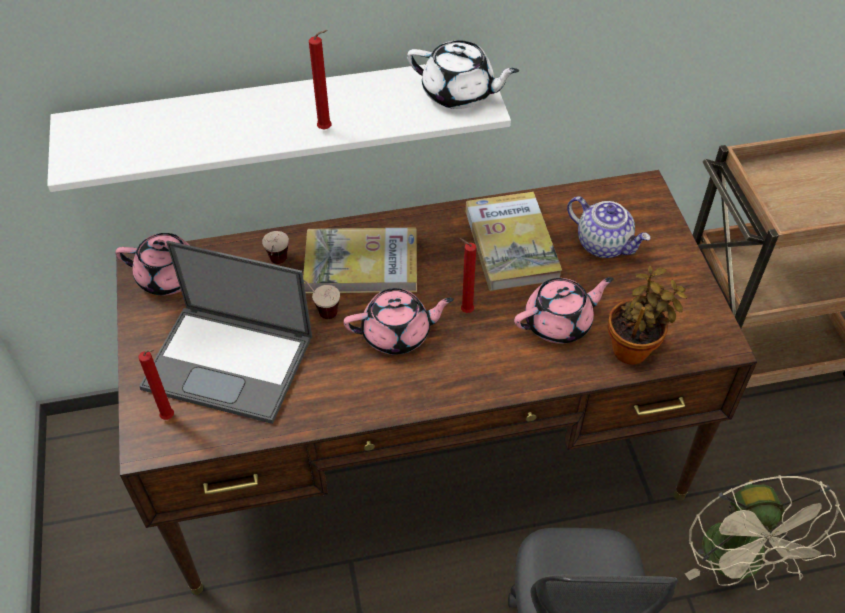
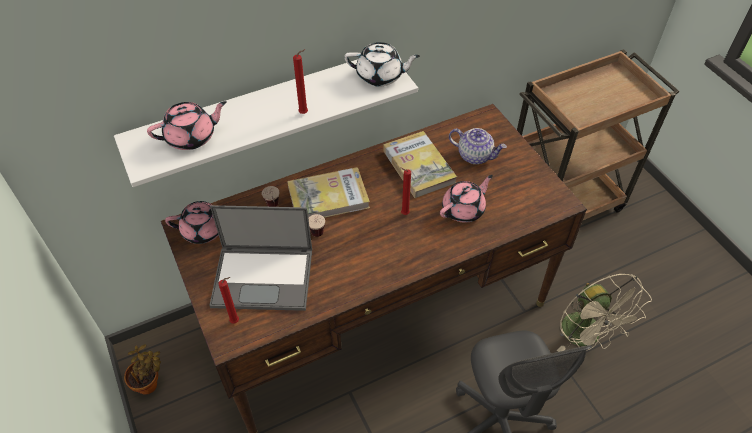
camera: 15 degrees left, 0 degrees up
(398, 334) = (366, 236): pink teapot -> pink teapot (192, 137)
(634, 348) = (513, 216): potted plant -> potted plant (149, 383)

